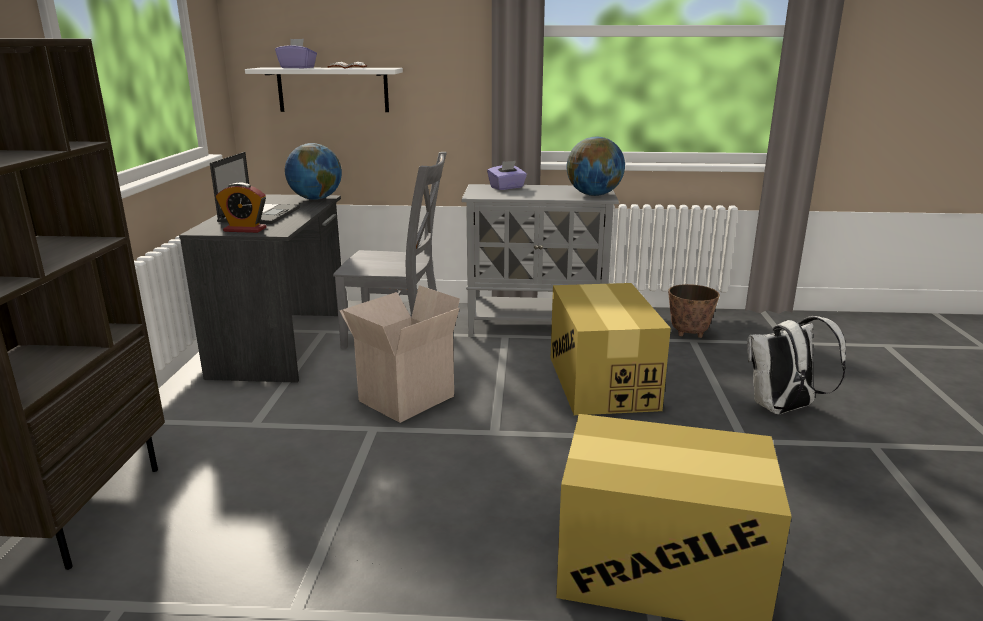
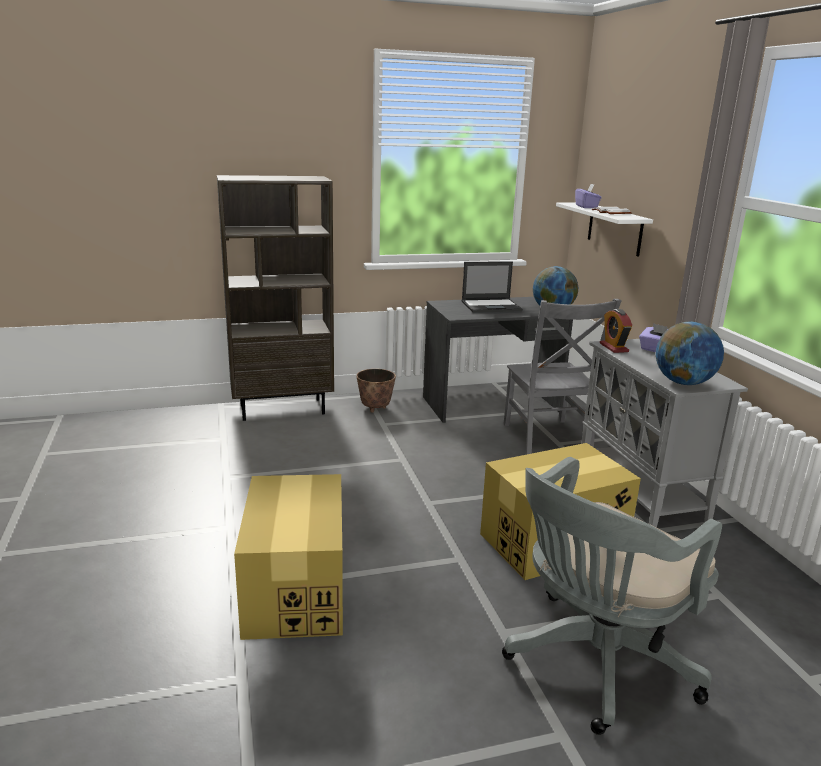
camera: 70 degrees right, 0 degrees up
(245, 229) = (452, 309): alarm clock -> alarm clock (614, 347)
(406, 397) = (452, 461): cardboard box -> none
(689, 334) = (735, 591): planter -> planter (375, 408)
(782, 409) = (595, 663): white backpack -> grey office chair

